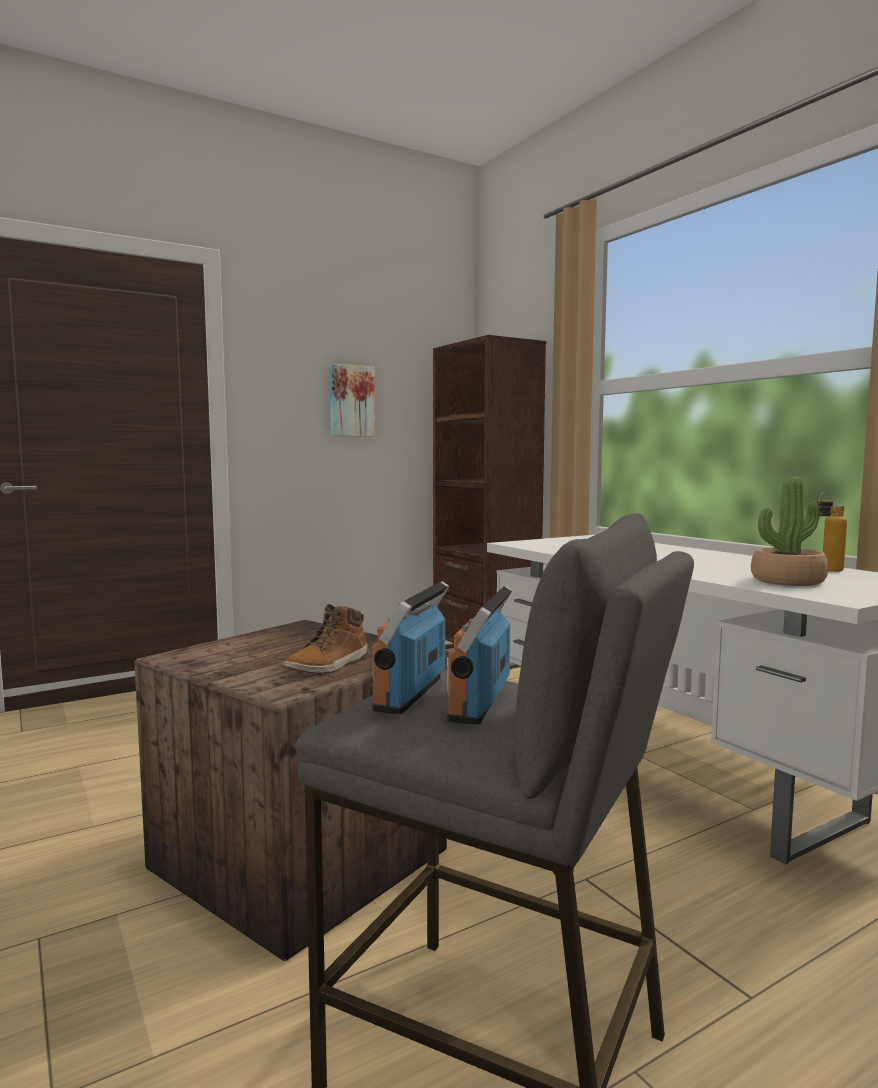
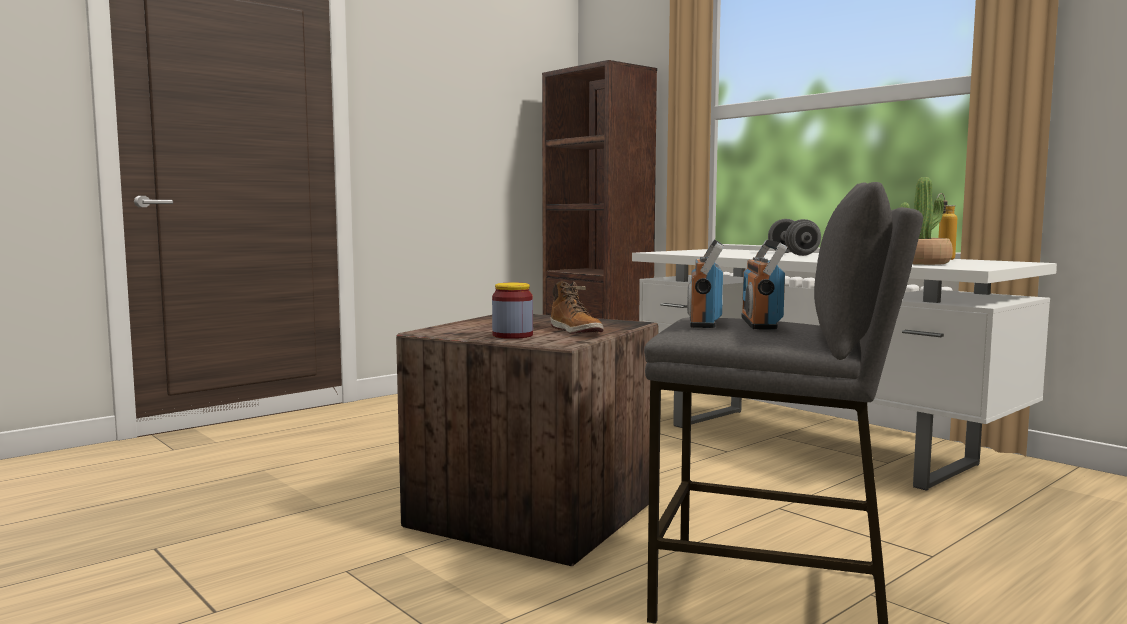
camera: 10 degrees left, 0 degrees up
(247, 671) = (512, 335): none -> jar
(329, 665) = (576, 331): boot -> boot turned 45 degrees counterclockwise
(351, 401) = (464, 123): picture -> none
(659, 551) = (793, 254): none -> grey dumbbell

